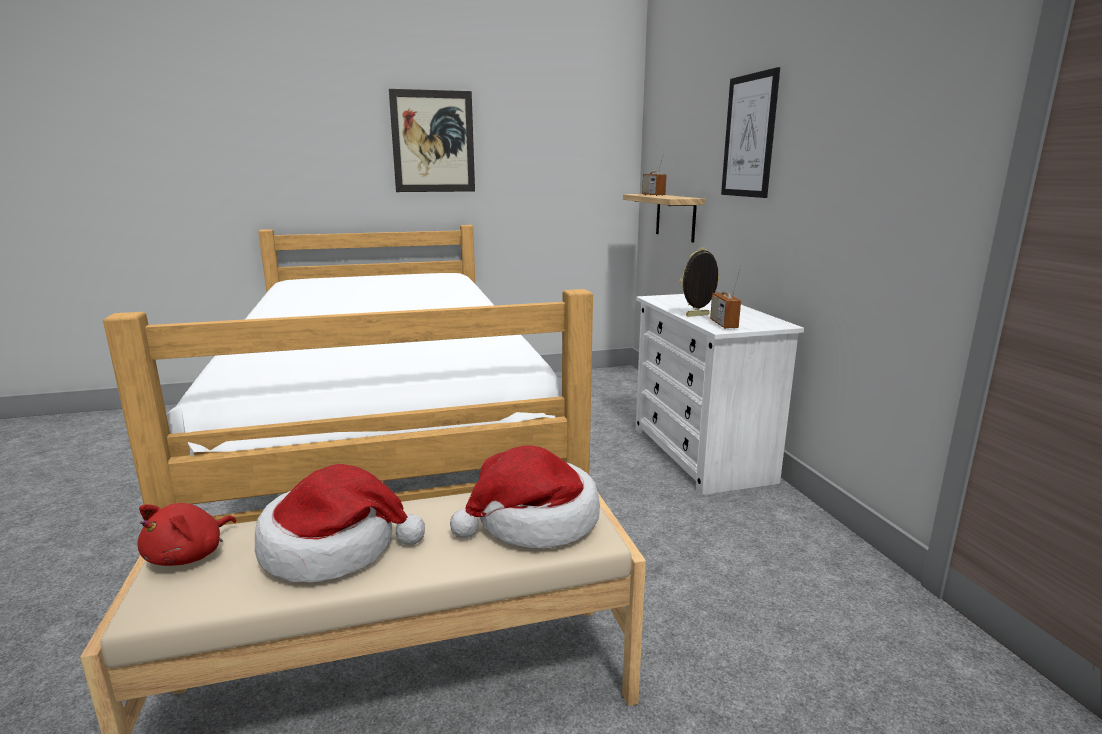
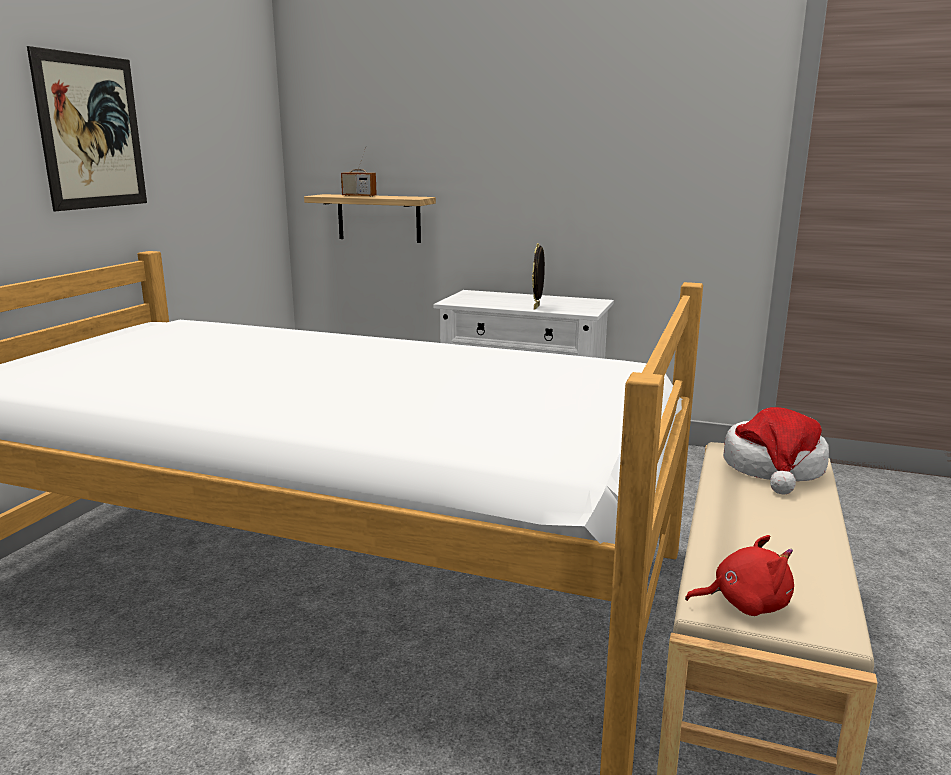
camera: 55 degrees left, 0 degrees up
(189, 555) = (744, 604): red plush toy -> red plush toy turned 60 degrees counterclockwise
(333, 548) = (771, 540): hat -> none
(723, 324) = (575, 309): radio -> none
(749, 136) = (504, 137): picture -> none

